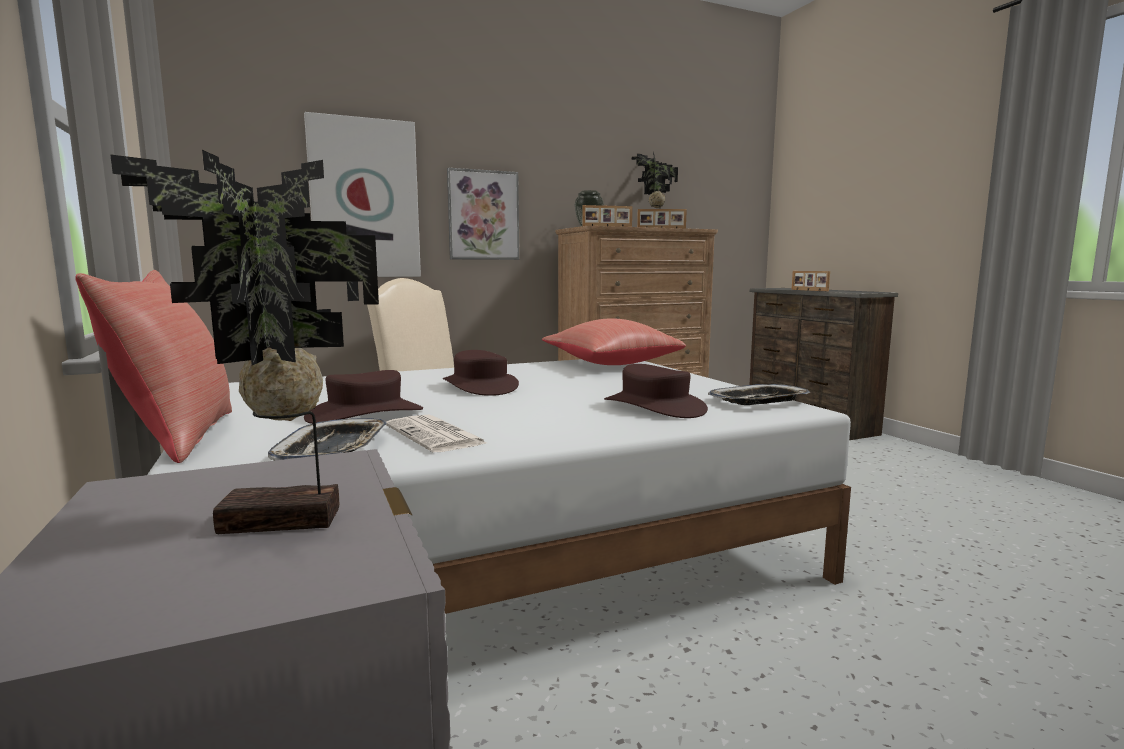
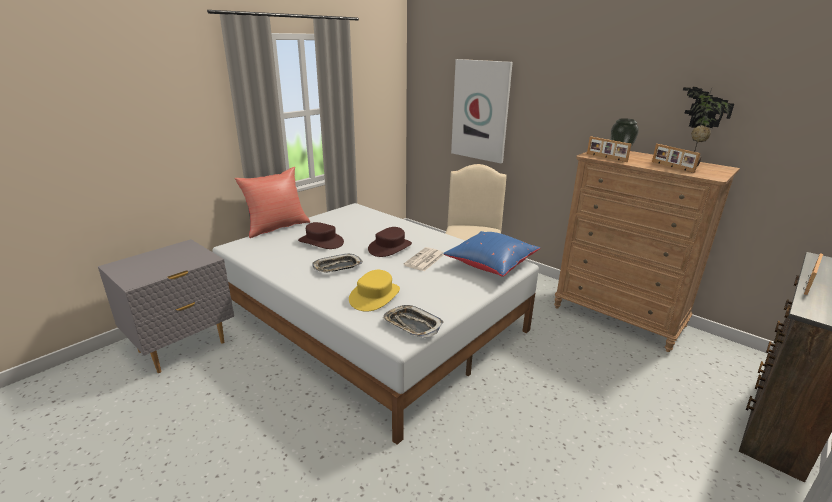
camera: 65 degrees right, 15 degrees up
(281, 524) = (161, 267): potted plant -> none
(333, 449) = (271, 252): tray -> tray (337, 267)
(436, 435) = (295, 262): newspaper -> newspaper (424, 260)
(483, 215) = (548, 128): picture -> none
(610, 364) = (490, 265): red pillow -> blue pillow
(654, 406) = (375, 296): brown hat -> yellow hat

